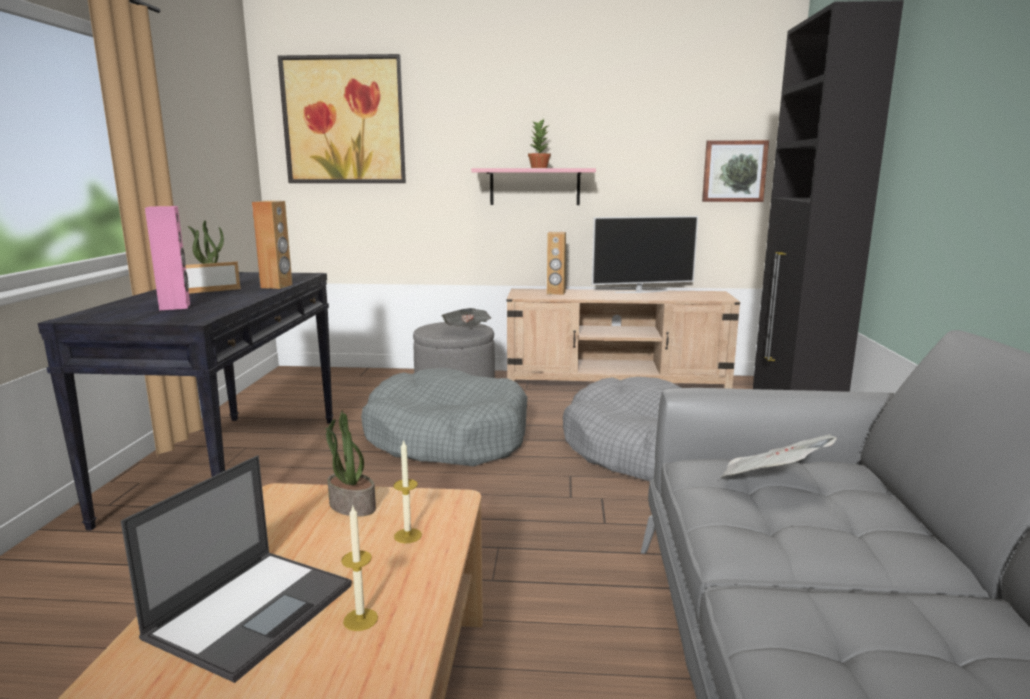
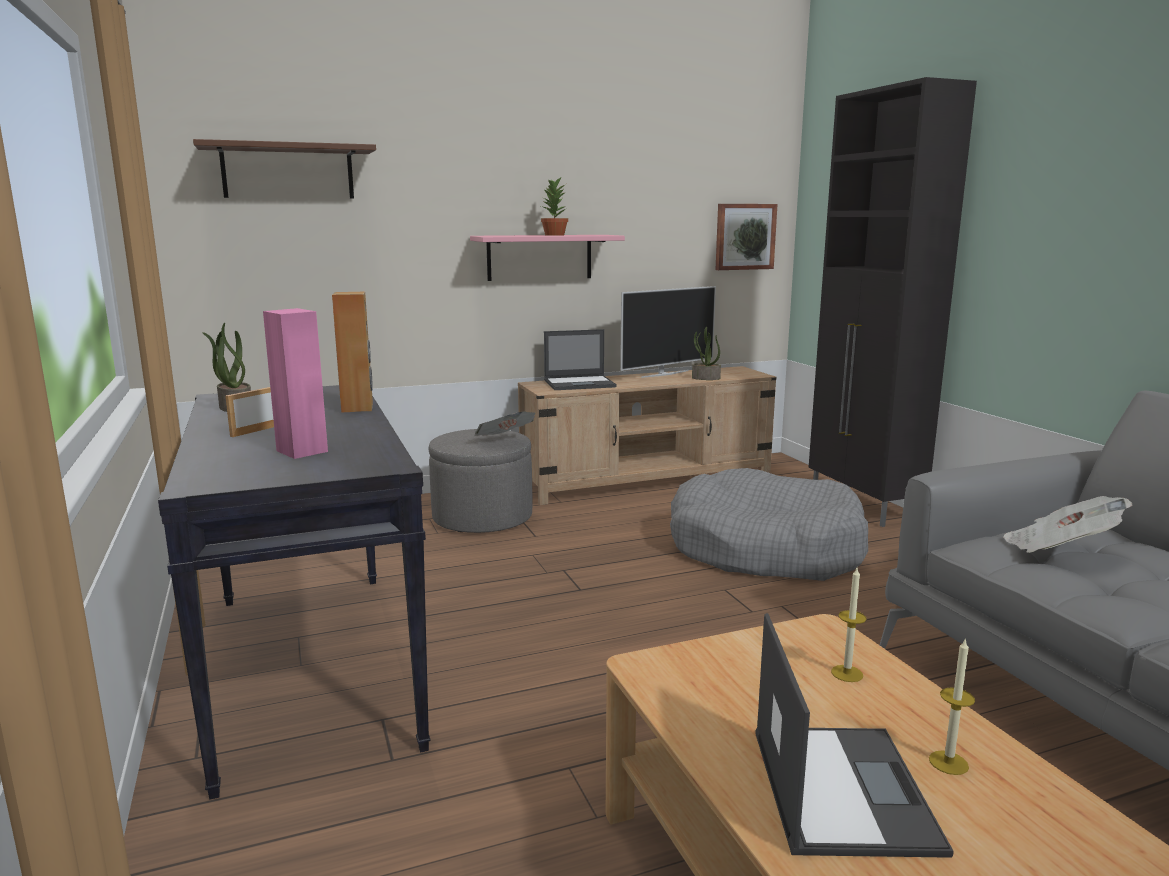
camera: 25 degrees left, 0 degrees up
(344, 120) = (288, 172): picture -> brown shelf
(351, 506) = (741, 659): potted plant -> potted plant (705, 378)
(446, 438) = (543, 574): grey dog bed -> none
(556, 293) = (580, 383): brown speaker -> laptop

